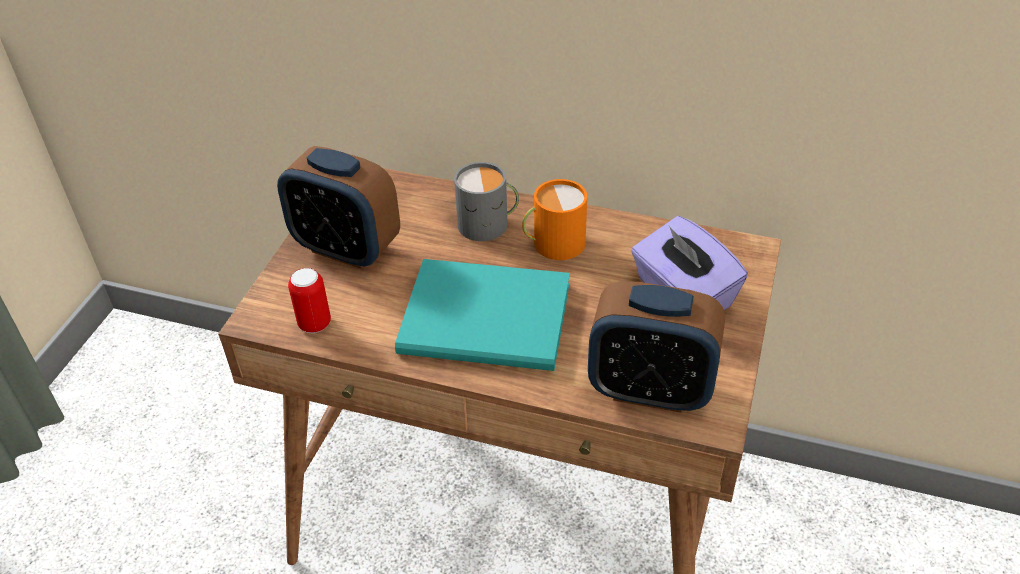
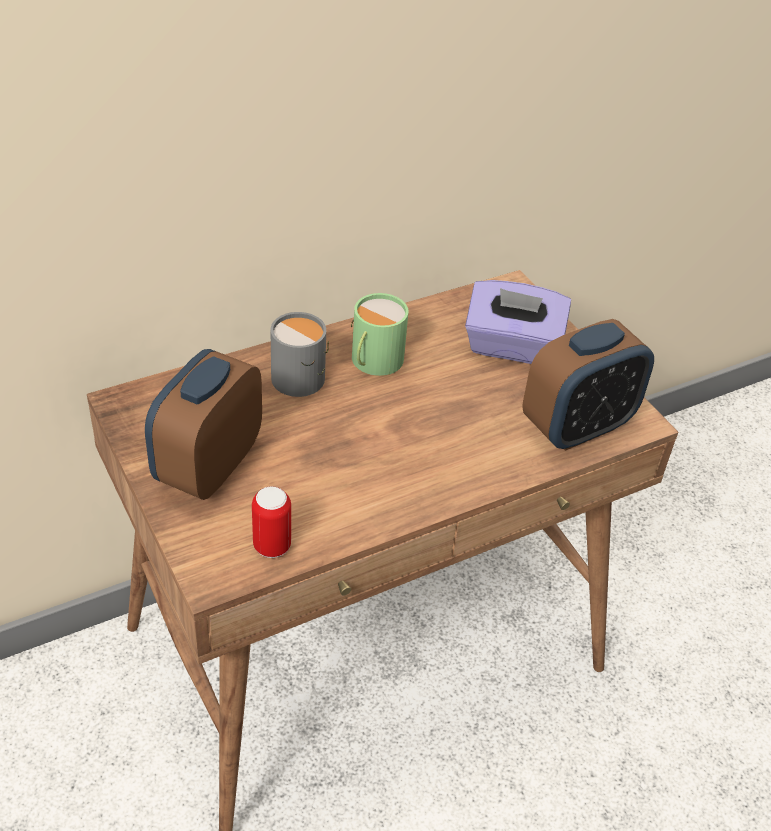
camera: 50 degrees left, 0 degrees up
(346, 248) = (208, 467): alarm clock -> alarm clock turned 135 degrees clockwise
(489, 322) = (409, 451): turquoise book -> none
(553, 243) = (373, 361): orange mug -> green mug

